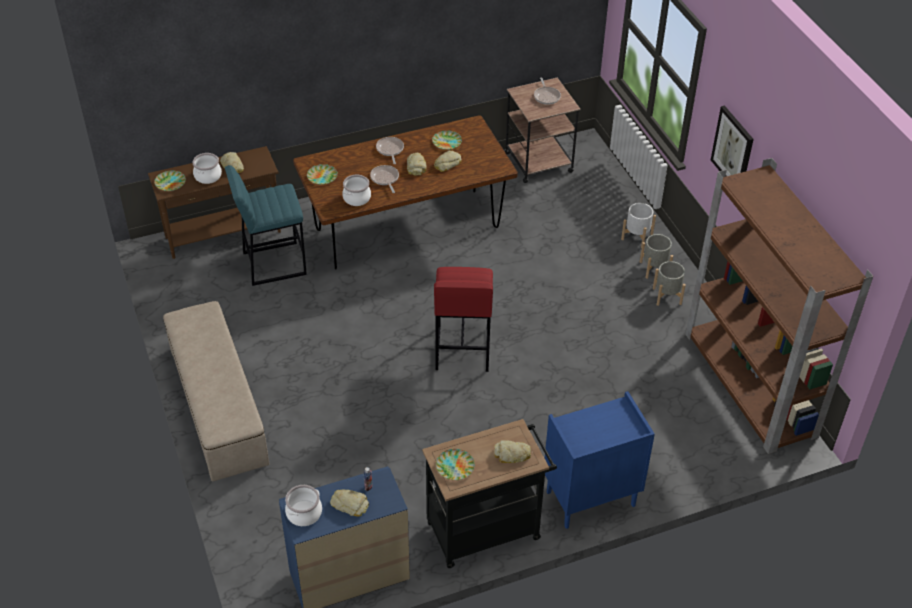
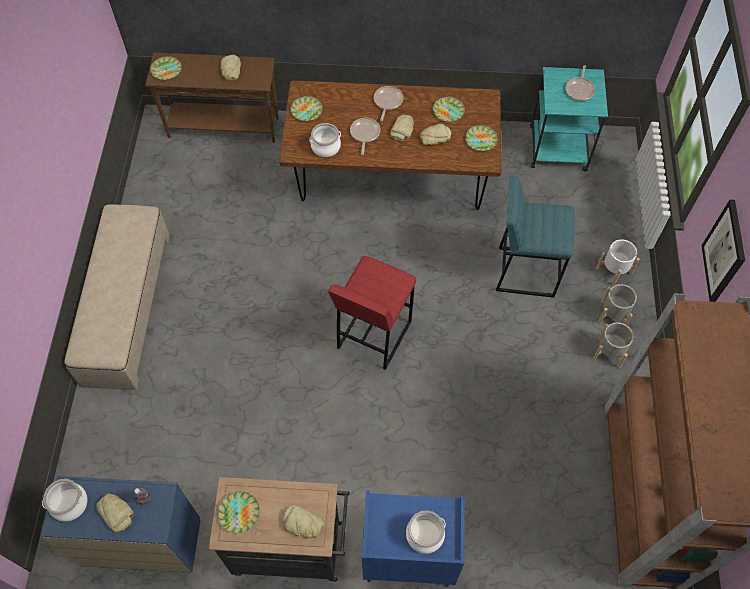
camera: 25 degrees right, 15 degrees up
(207, 176) = (203, 74): cooking pot -> cooking pot (424, 534)
(272, 264) = (250, 174): turquoise stool -> turquoise stool (524, 271)
(487, 155) = (481, 140): none -> plate
(539, 162) = (559, 148): brown cart -> turquoise cart

